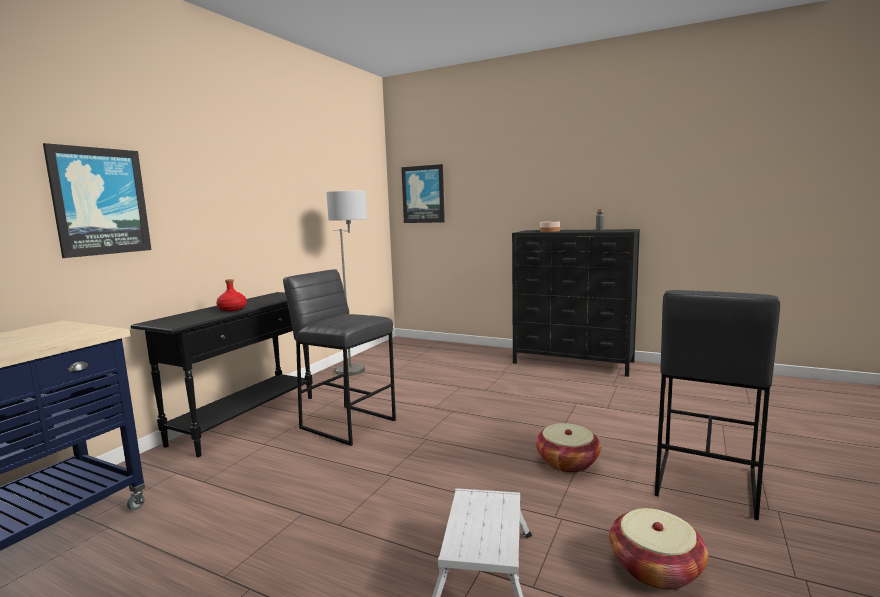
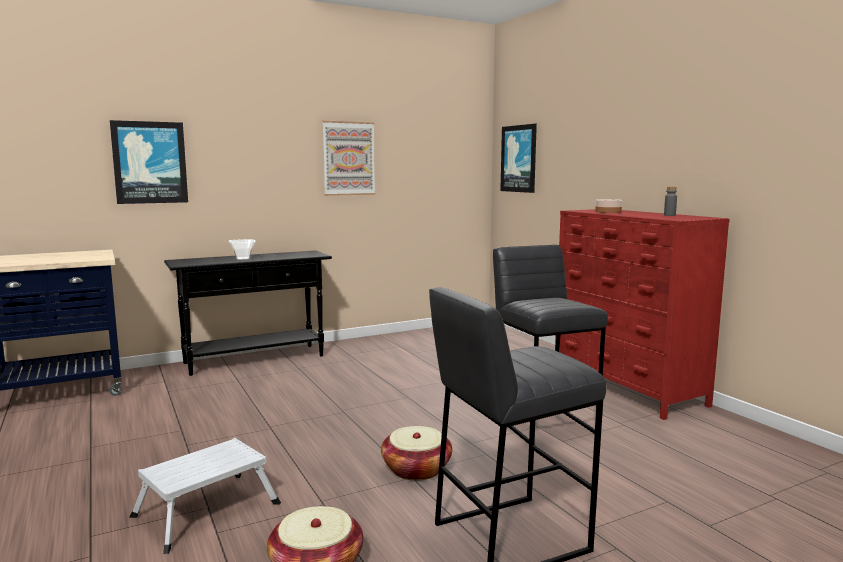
camera: 35 degrees right, 0 degrees up
(232, 309) = (243, 259): red bottle -> bowl
(294, 195) = (348, 158): none -> picture
(347, 424) = (311, 382): grey stool -> grey stool (542, 423)
(355, 373) = (391, 344): grey floor lamp -> none
(573, 362) = (627, 388): black dresser -> red dresser

